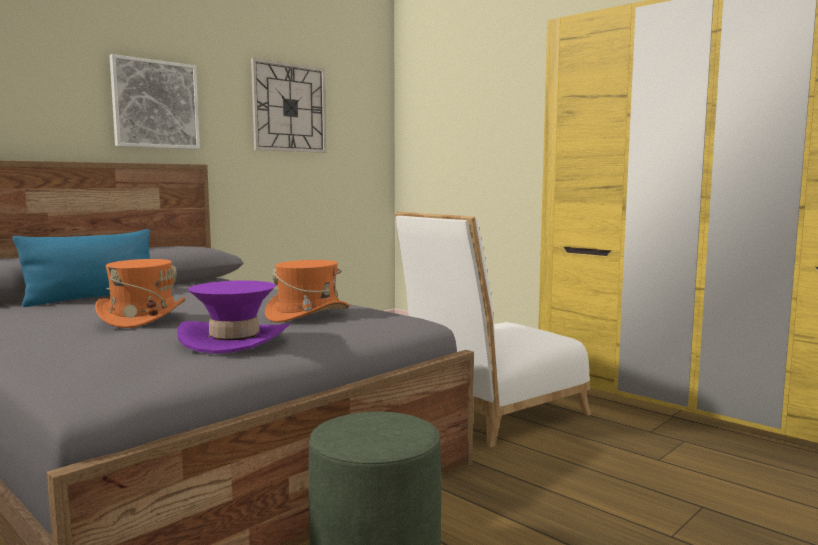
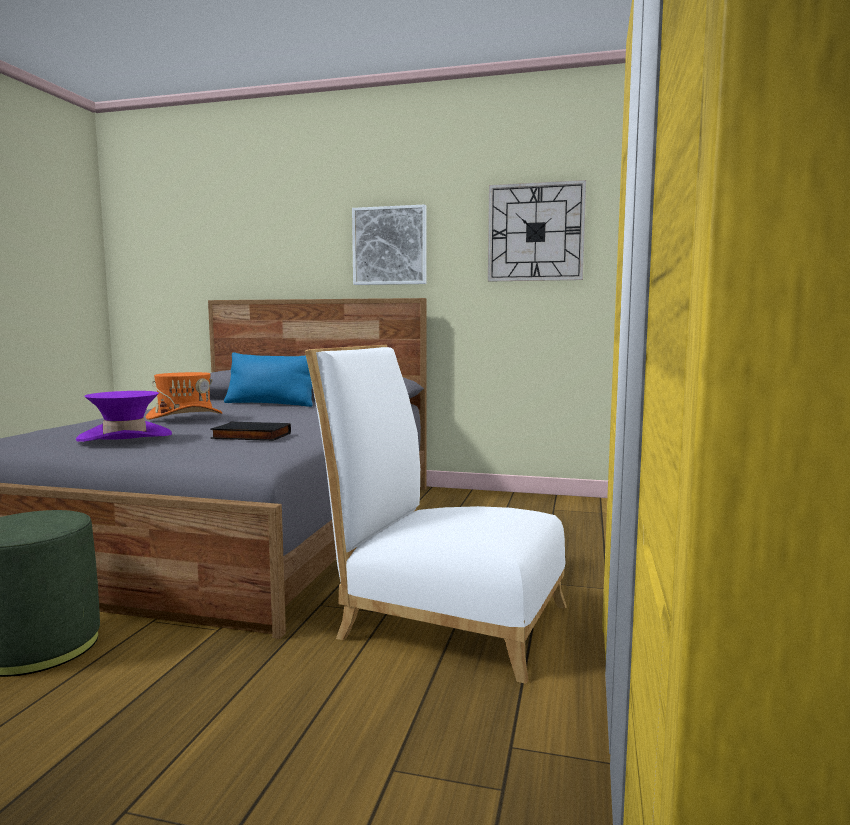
camera: 60 degrees right, 0 degrees up
(308, 314) = (250, 436): orange hat -> black book

